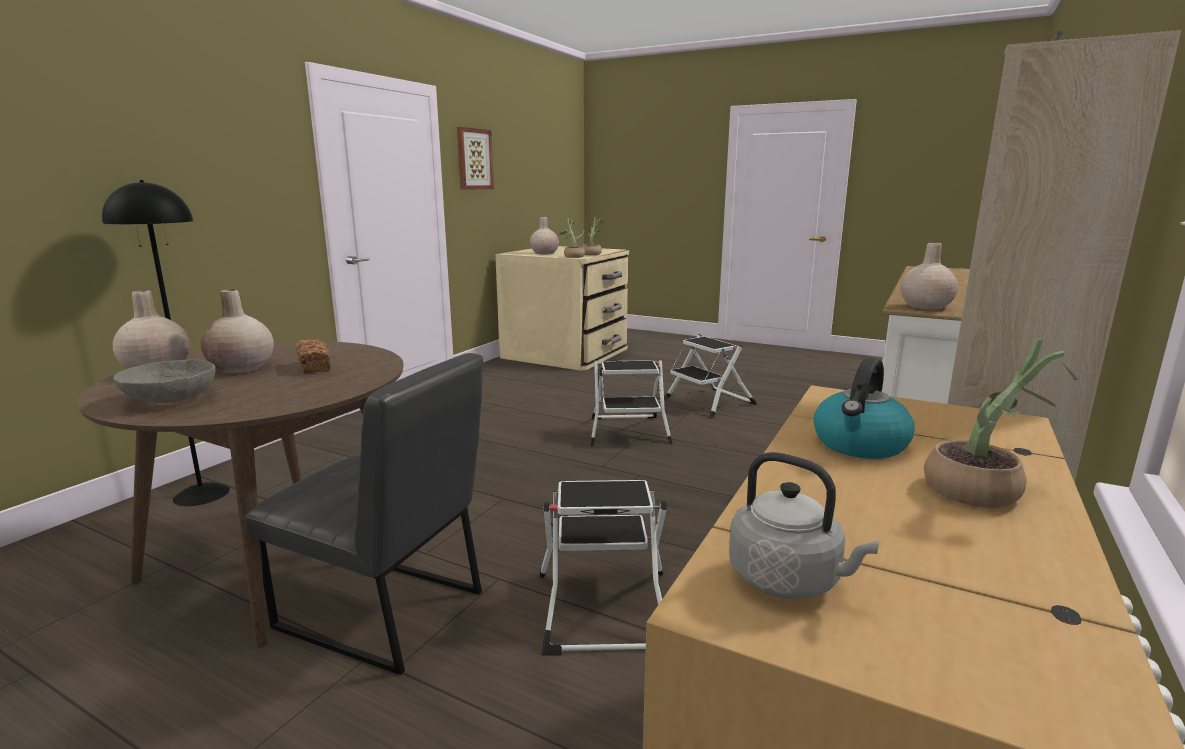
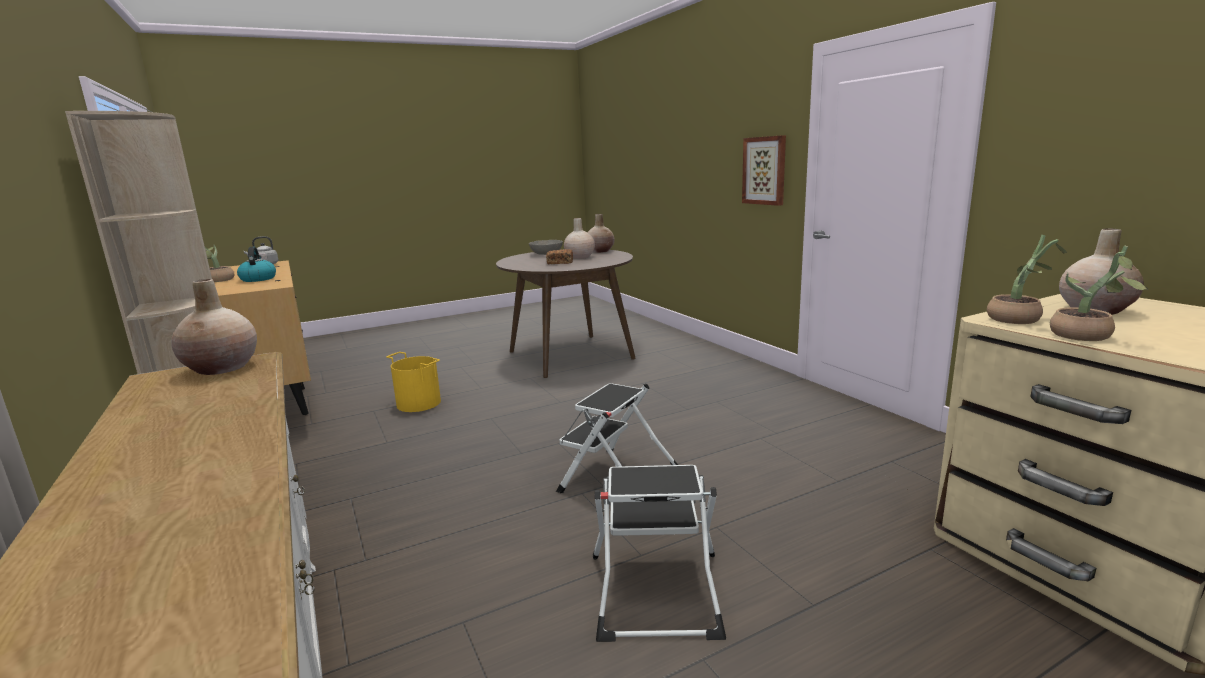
camera: 125 degrees right, 0 degrees up
(201, 494) = (673, 342): black floor lamp -> none
(384, 612) = (497, 368): grey chair -> none
(474, 159) = (1073, 106): picture -> picture (764, 170)
(603, 606) = (419, 403): step ladder -> yellow bucket

